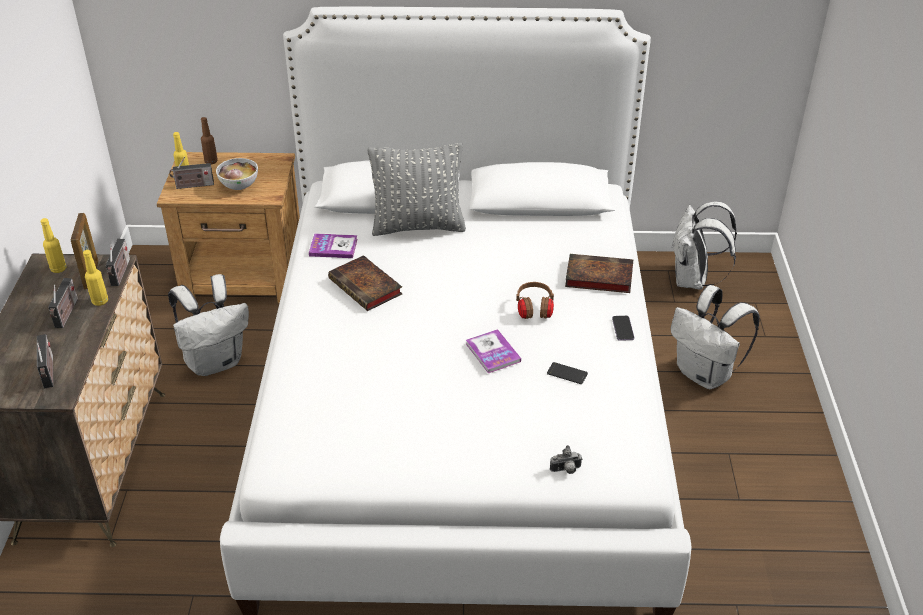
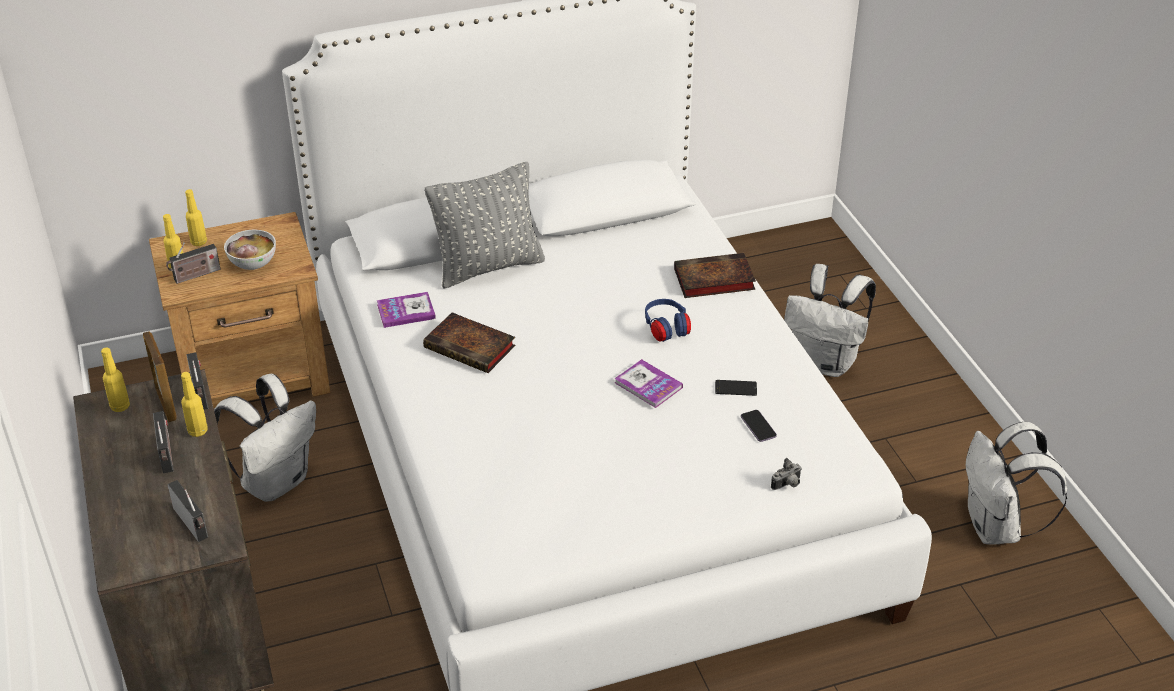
camera: 20 degrees left, 0 degrees up
(211, 161) = (199, 242): brown bottle -> yellow bottle
(534, 310) = (666, 330): brown headphones -> blue headphones
(623, 329) = (767, 329): phone -> phone (758, 427)
(693, 280) = (765, 265): white backpack -> white backpack (996, 528)

